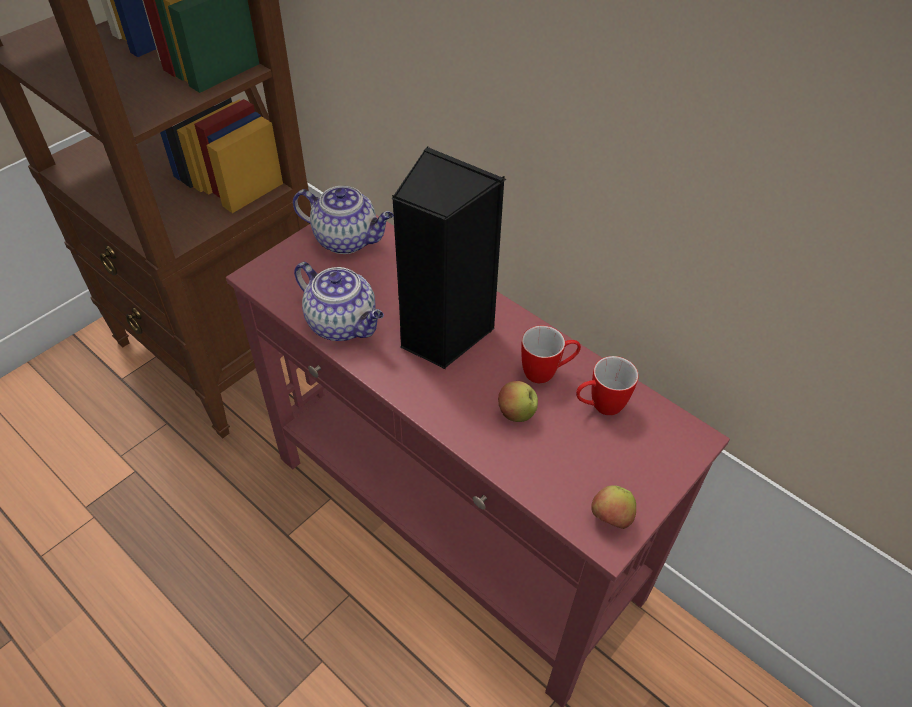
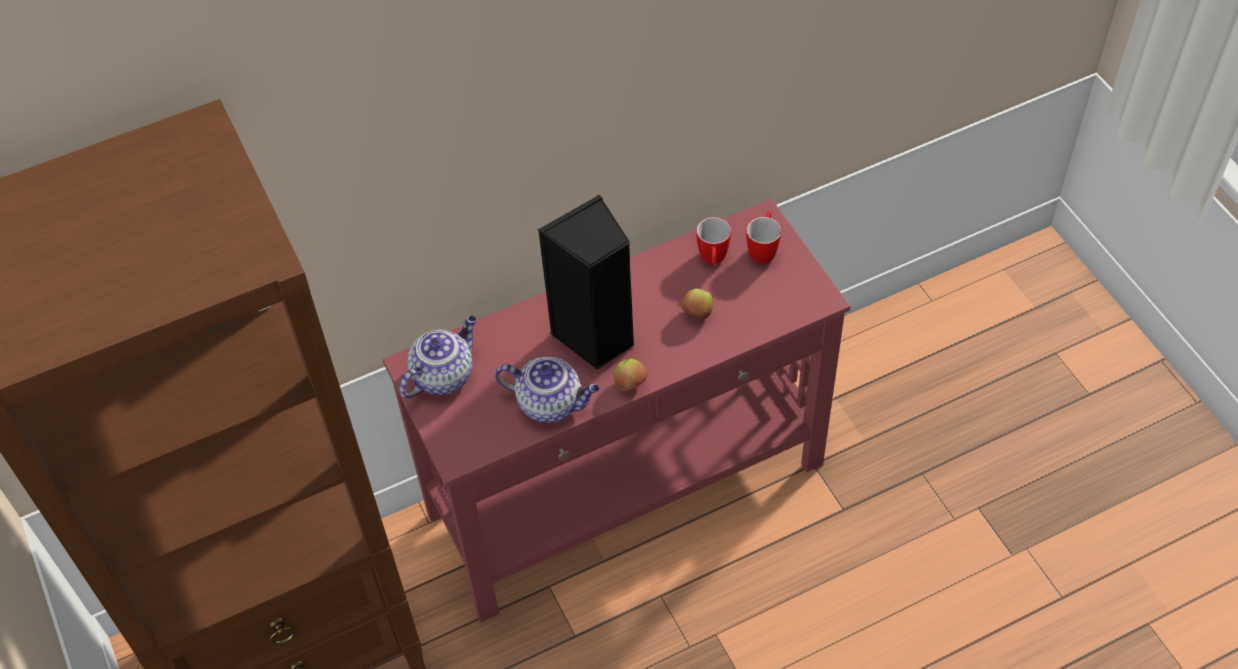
camera: 65 degrees left, 5 degrees up
(343, 324) = (551, 403): teapot -> teapot turned 45 degrees clockwise
(547, 372) = (666, 281): mug -> mug (763, 250)
(610, 518) = (807, 291): apple -> apple (630, 384)

